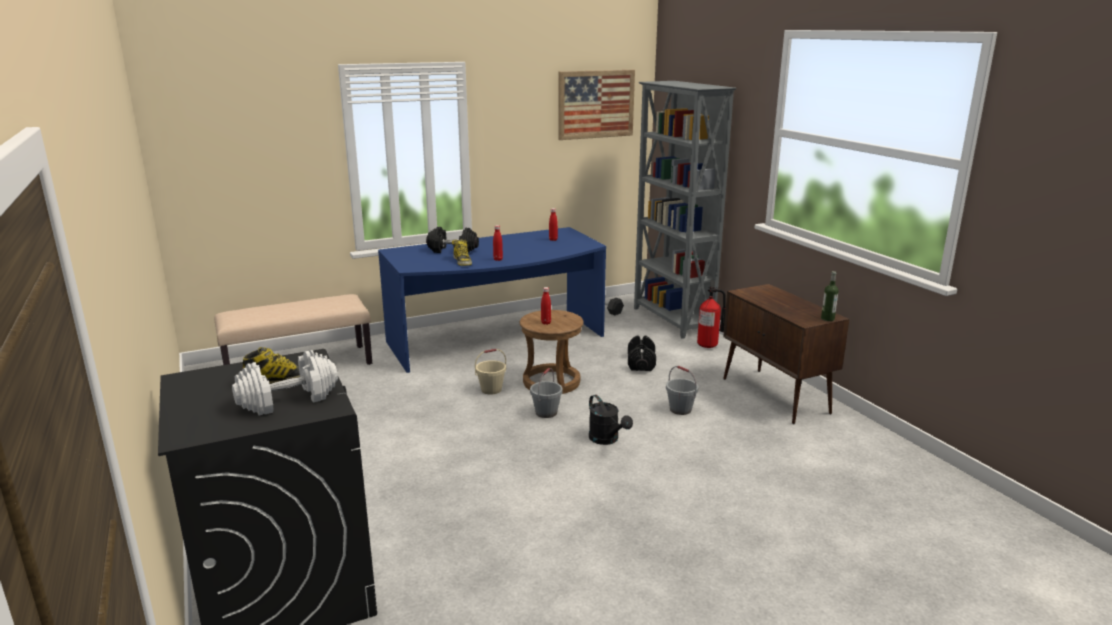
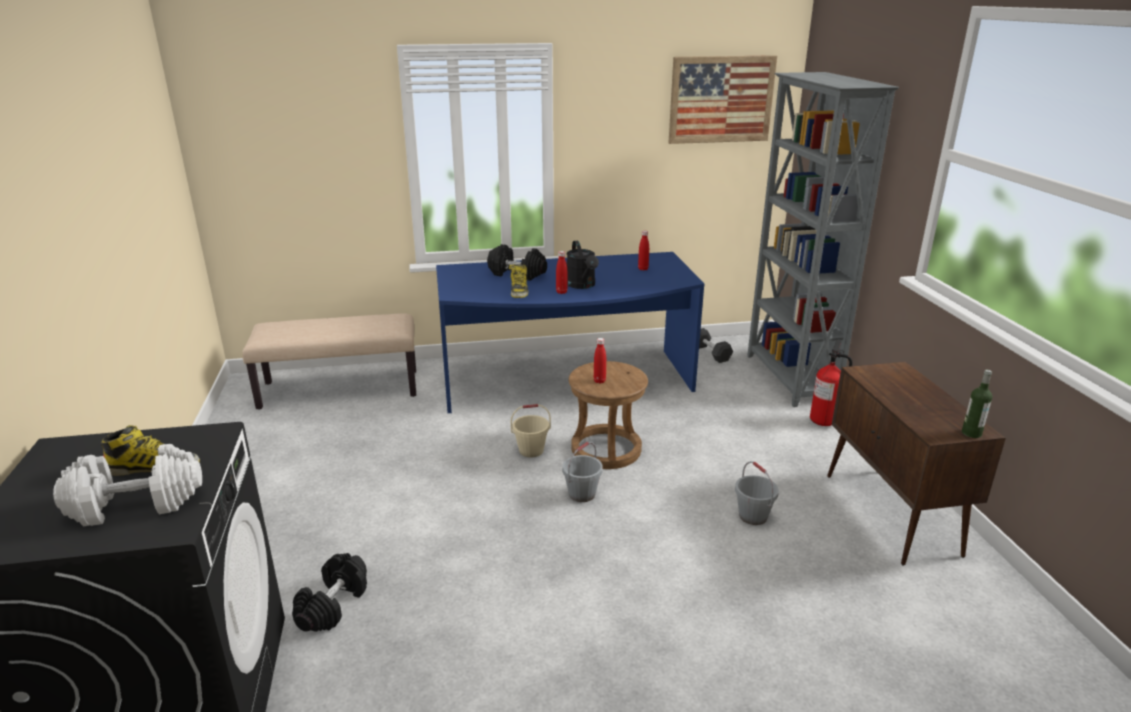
camera: 15 degrees right, 5 degrees up
(607, 440) = (641, 548): black watering can -> black watering can (582, 285)
(641, 363) = (727, 437): black dumbbell -> black dumbbell (333, 605)

